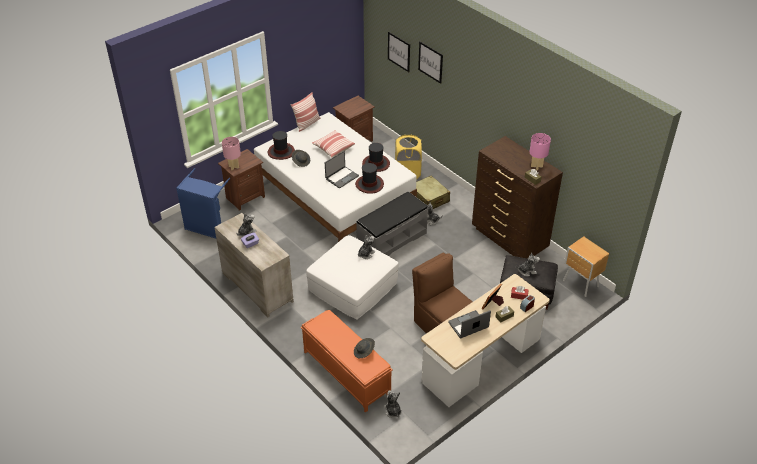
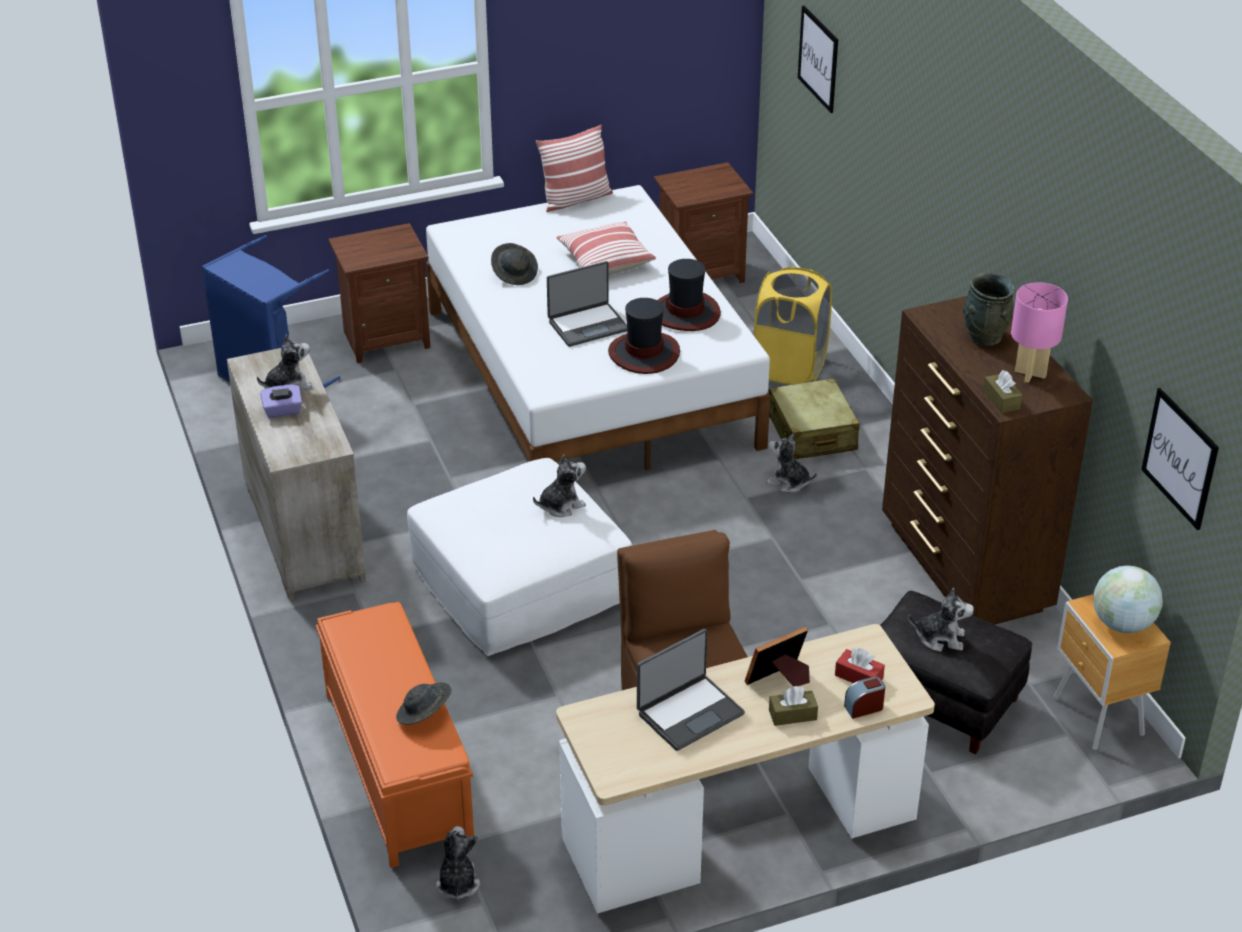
camera: 20 degrees right, 5 degrees down
(234, 167) = (357, 254): pink table lamp -> none
(281, 152) = (481, 245): hat -> none
(391, 240) = (669, 503): grey bench -> none
(430, 62) = (870, 87): picture -> picture (1180, 458)
(468, 326) = (689, 713): laptop -> laptop turned 150 degrees clockwise
(513, 155) = (984, 337): none -> grey vase
(590, 250) = (1122, 624): none -> globe

